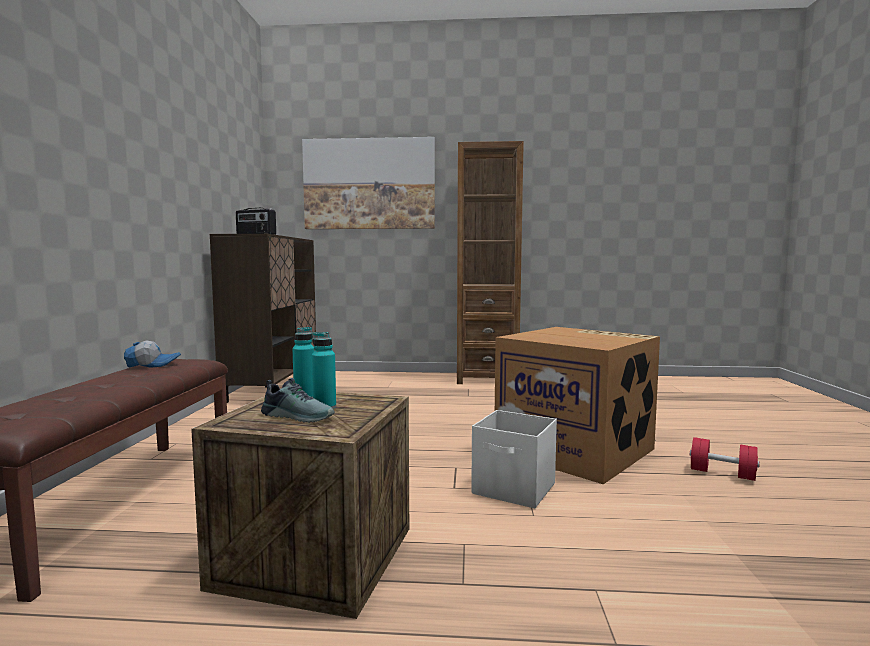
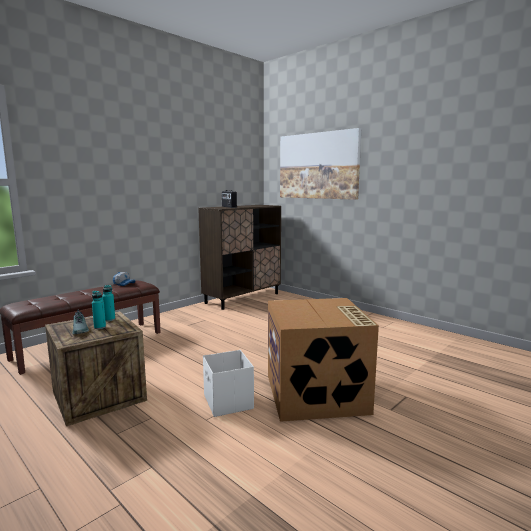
camera: 40 degrees right, 5 degrees up
(487, 378) = (379, 321): brown bookcase -> none
(722, 473) = (378, 452): red dumbbell -> none

